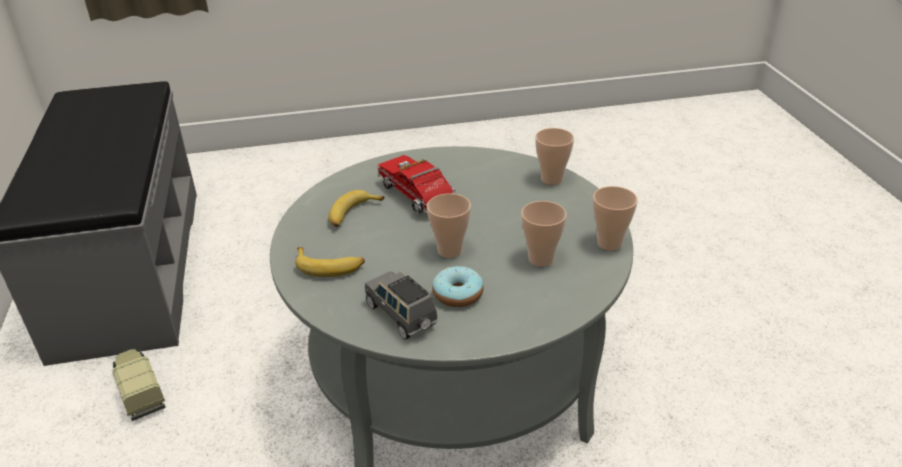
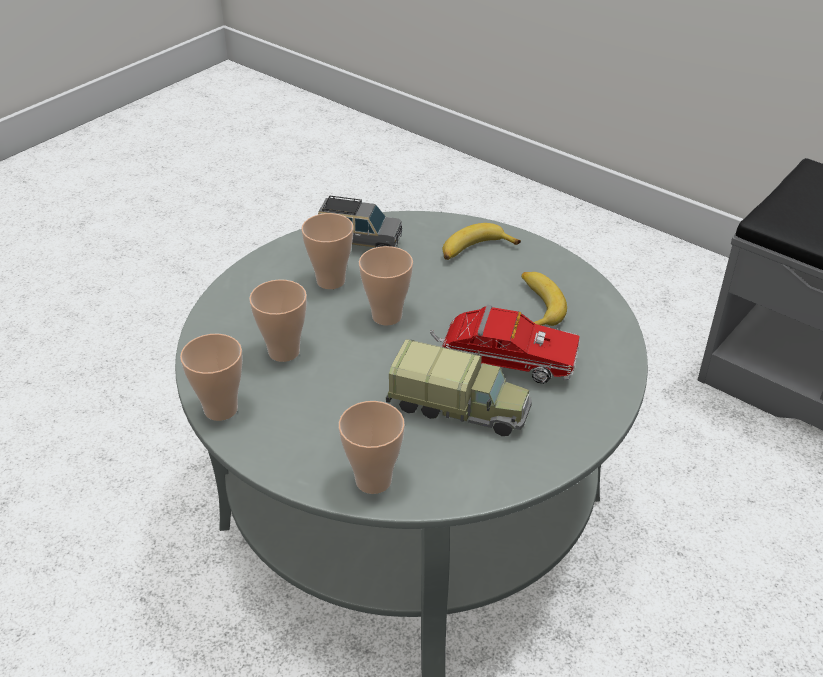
camera: 140 degrees right, 5 degrees up
(139, 390) = (656, 336): toy truck -> toy truck (459, 408)
(458, 294) = (331, 281): donut -> cup

